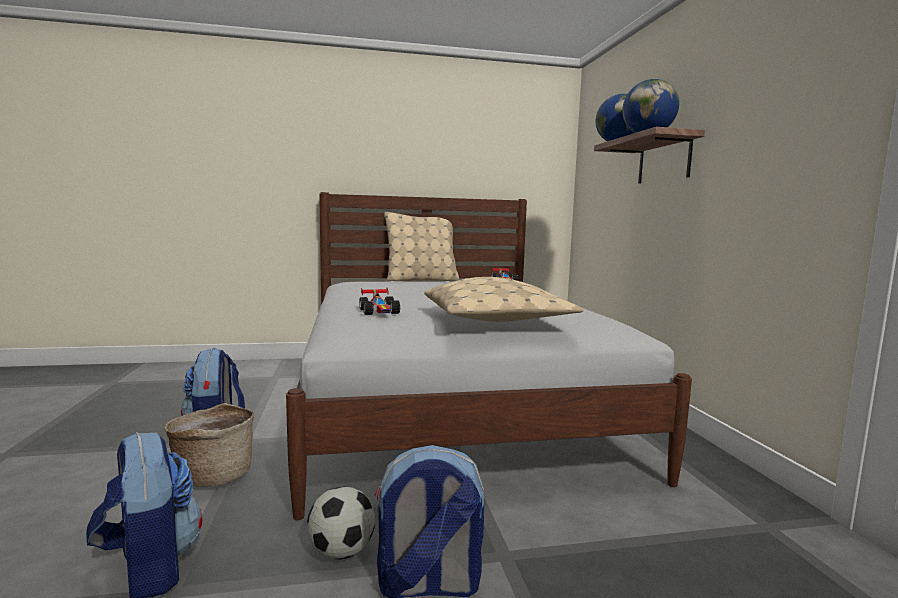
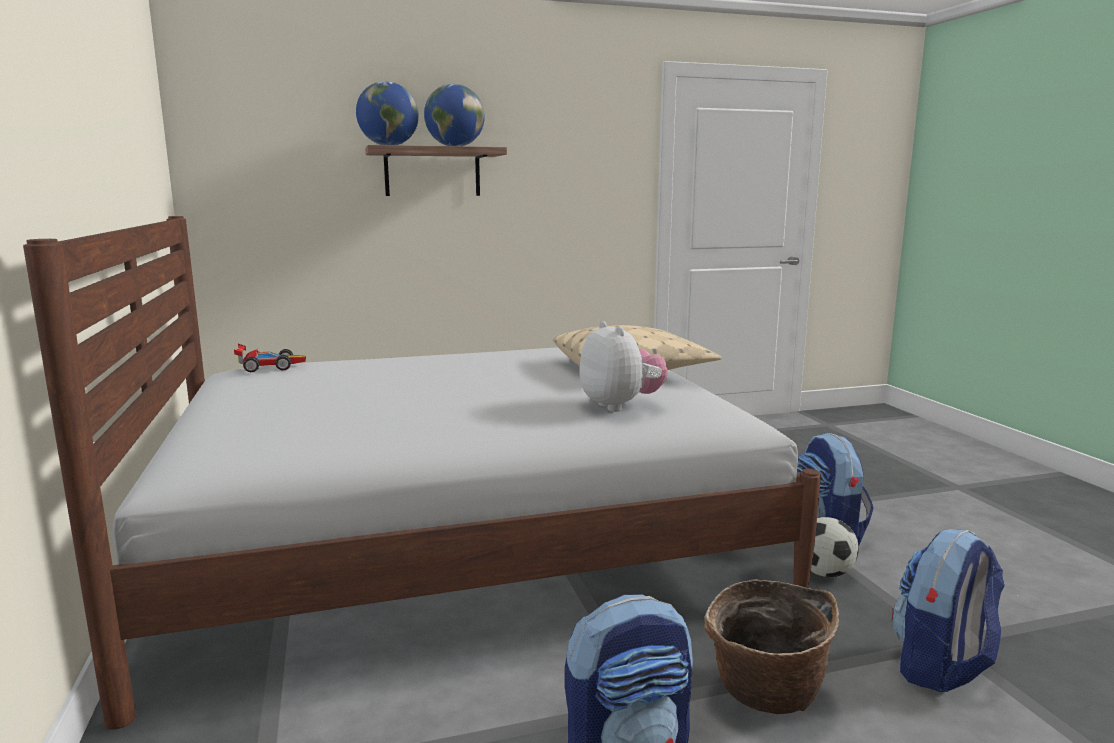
camera: 95 degrees left, 5 degrees up
(380, 311) = (620, 406): toy car -> plush toy
(421, 280) = (185, 414): beige pillow -> none

